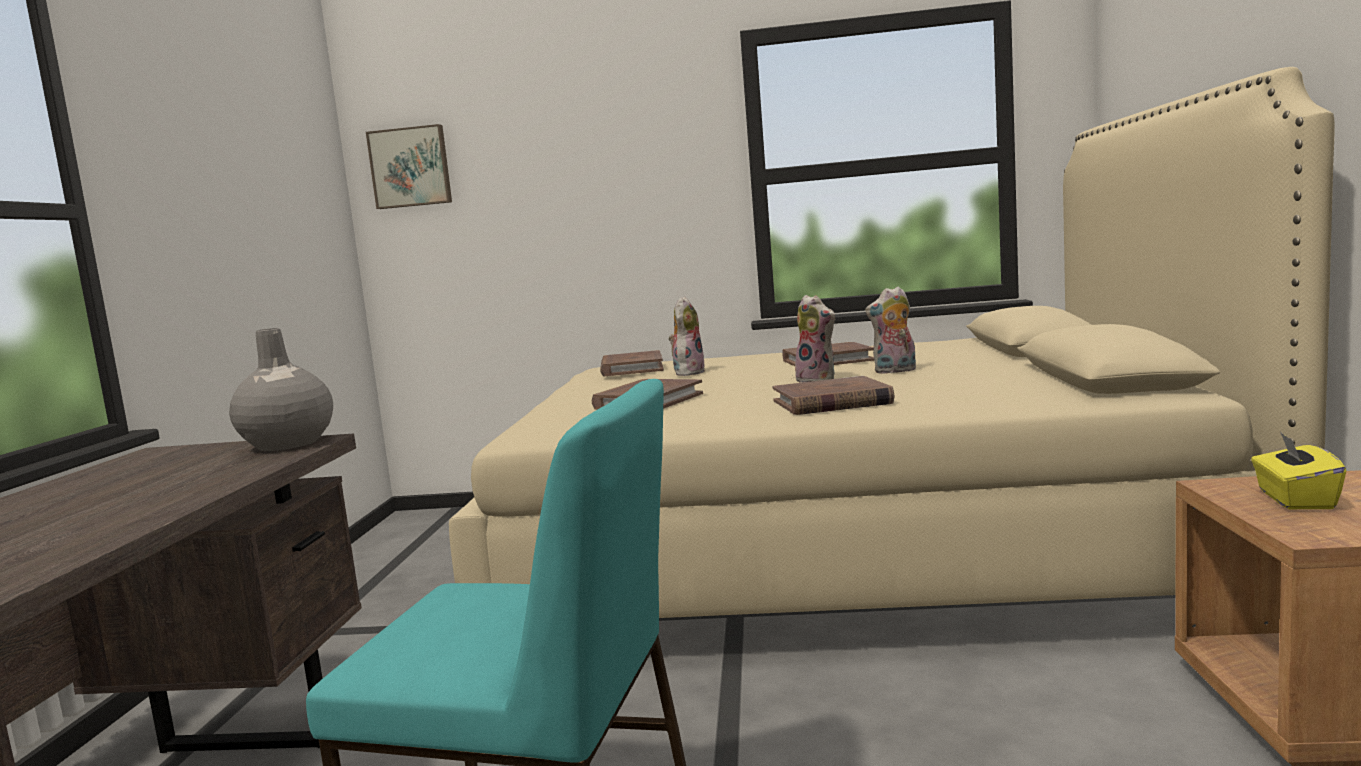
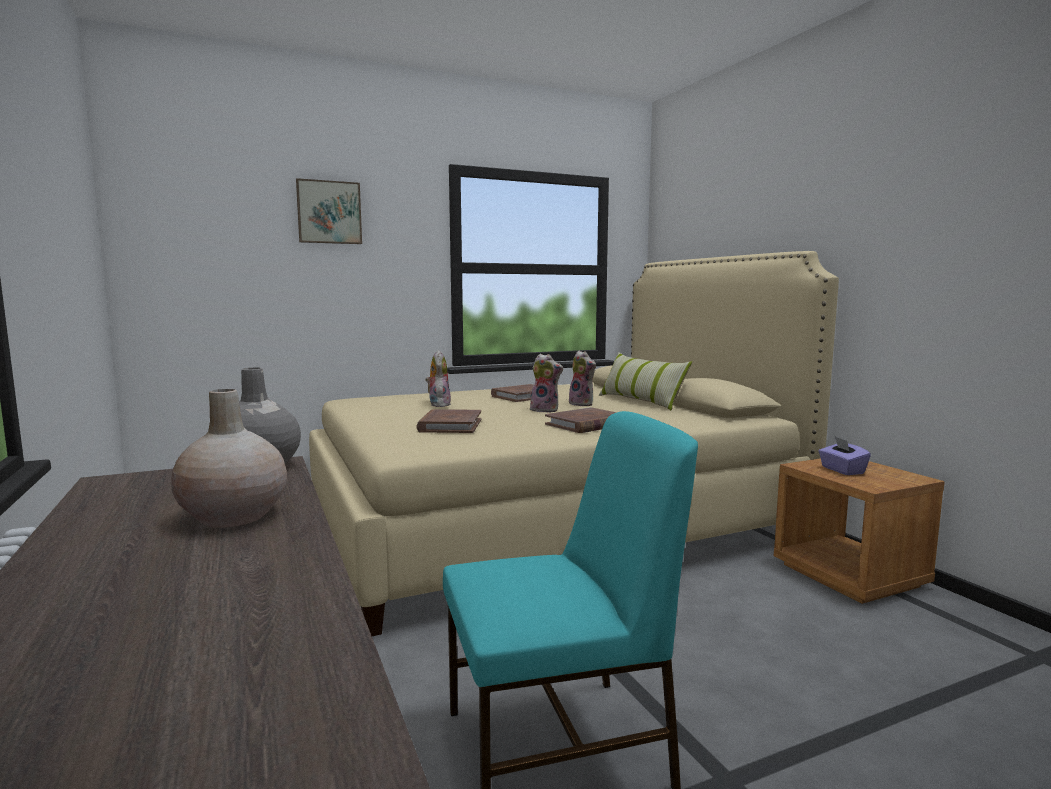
camera: 30 degrees left, 0 degrees up
(145, 495) = (233, 517): none -> beige vase
(411, 167) = (169, 225): picture -> picture (329, 212)
(631, 368) = (384, 401): brown book -> none
(895, 371) = (583, 404): plush toy -> plush toy turned 90 degrees counterclockwise
(1000, 366) = (641, 401): none -> pillow
(1294, 500) = (842, 470): yellow tissue box -> purple tissue box

